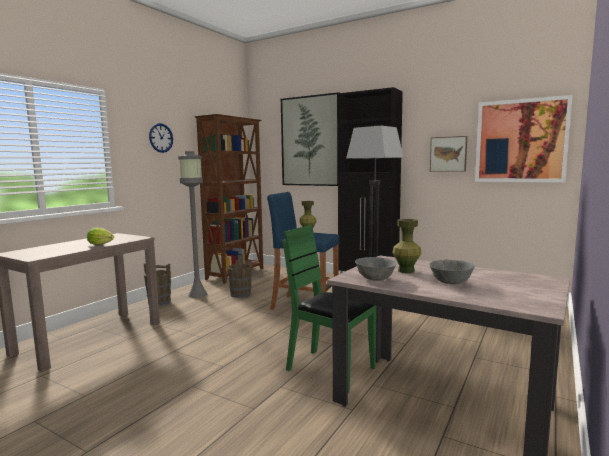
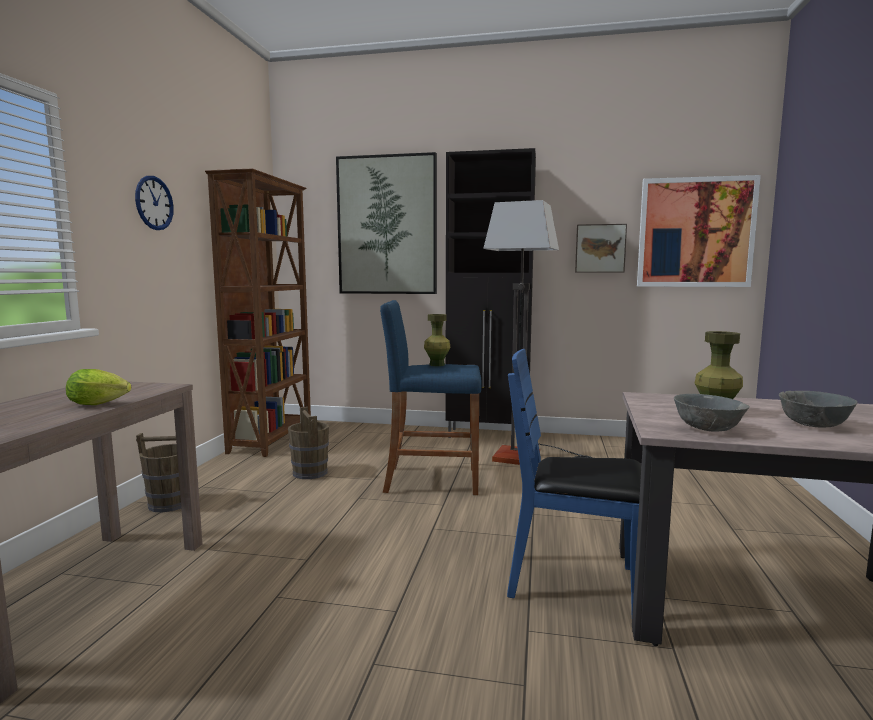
camera: 20 degrees left, 0 degrees up
(197, 295) = (233, 482): grey floor lamp -> none
(331, 370) = (574, 584): green chair -> blue chair

